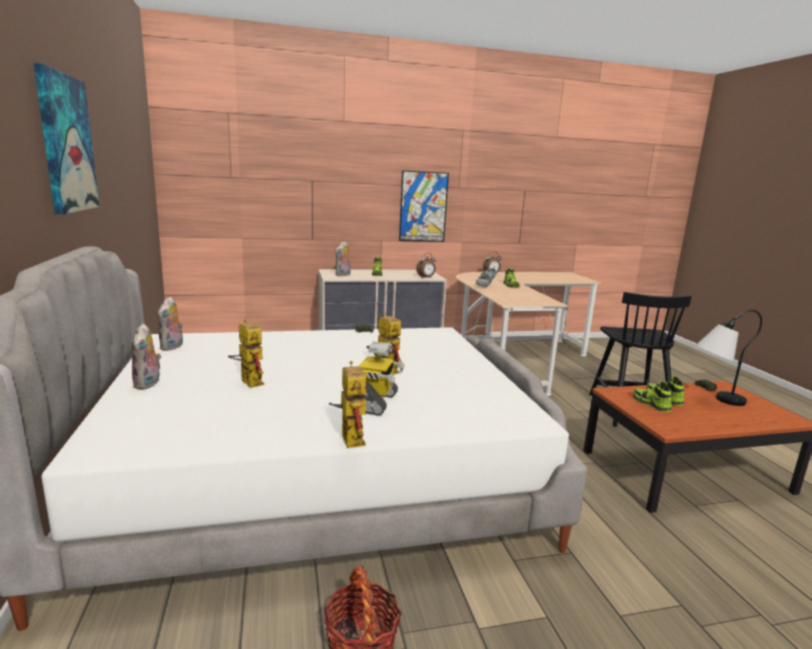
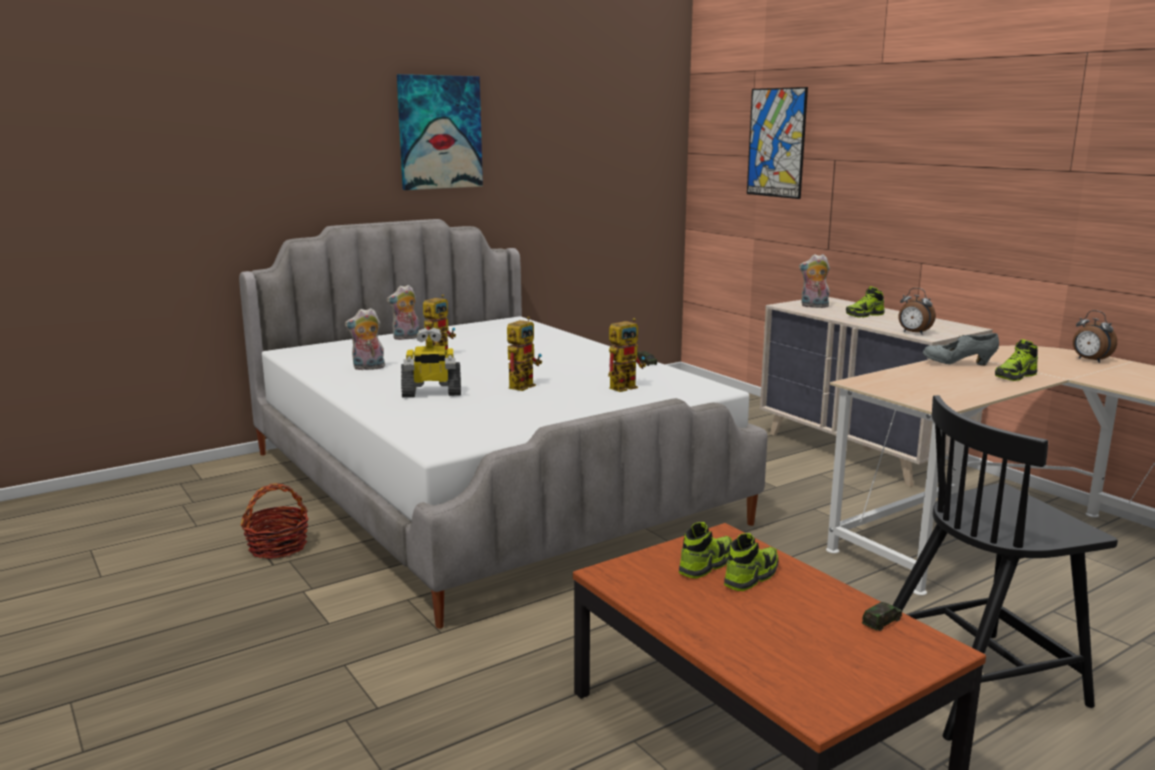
camera: 70 degrees right, 0 degrees up
(172, 347) = (493, 326): plush toy -> plush toy (368, 368)
(348, 437) = (351, 395): toy robot -> toy robot (626, 386)
(423, 207) = (993, 207): picture -> picture (776, 143)
(714, 400) = (812, 625): table lamp -> none

